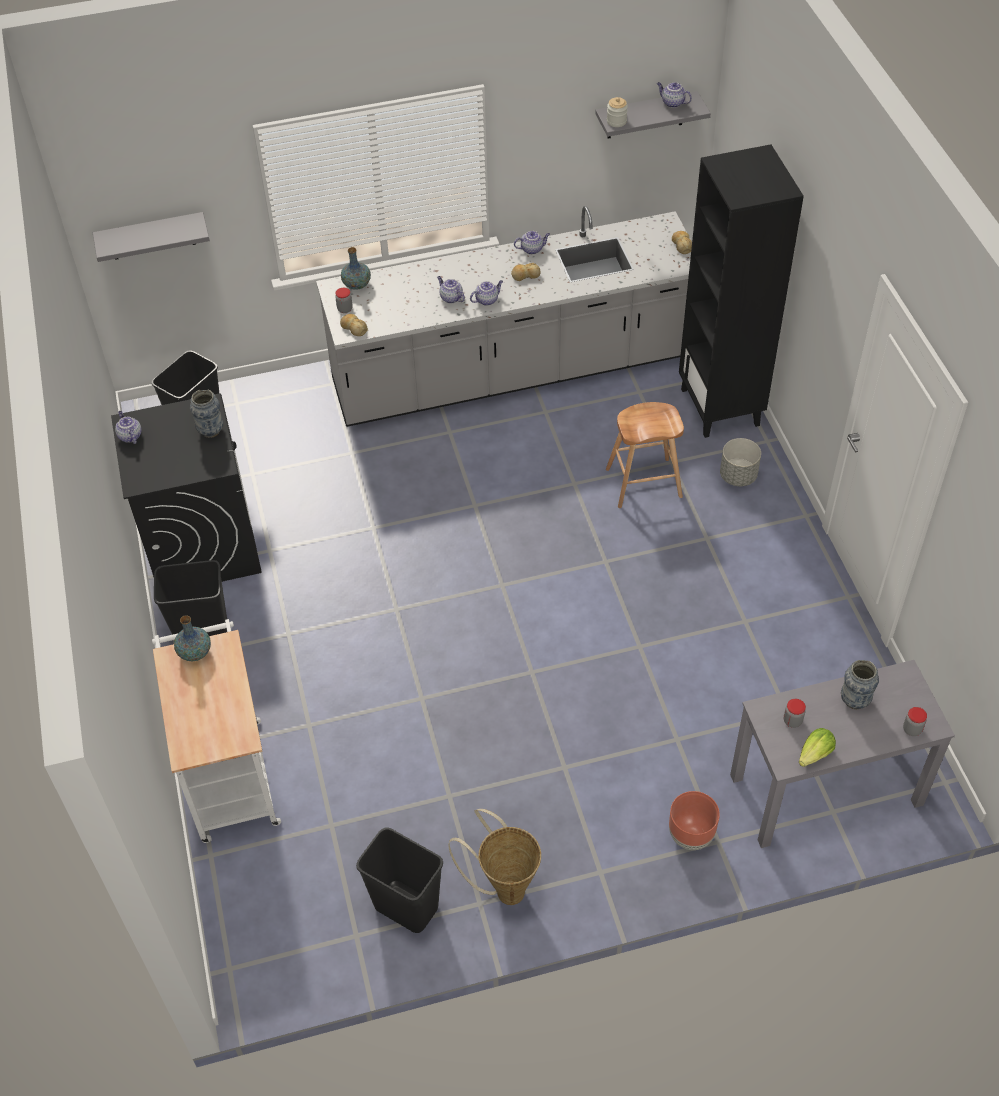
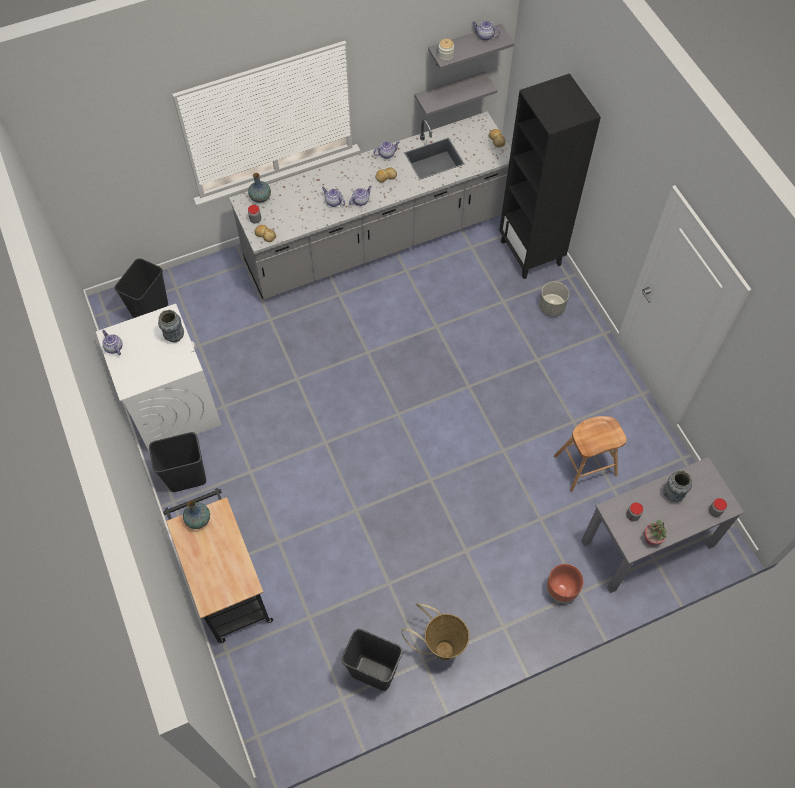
camera: 10 degrees left, 10 degrees up
(151, 236) = (101, 183): grey shelf -> grey shelf (449, 92)
(202, 542) = (172, 405): black washing machine -> white washing machine
(229, 772) = (228, 586): white cart -> black cart
(643, 483) = (485, 320): brown stool -> brown stool (585, 465)
(815, 754) = (651, 539): lettuce -> potted plant

